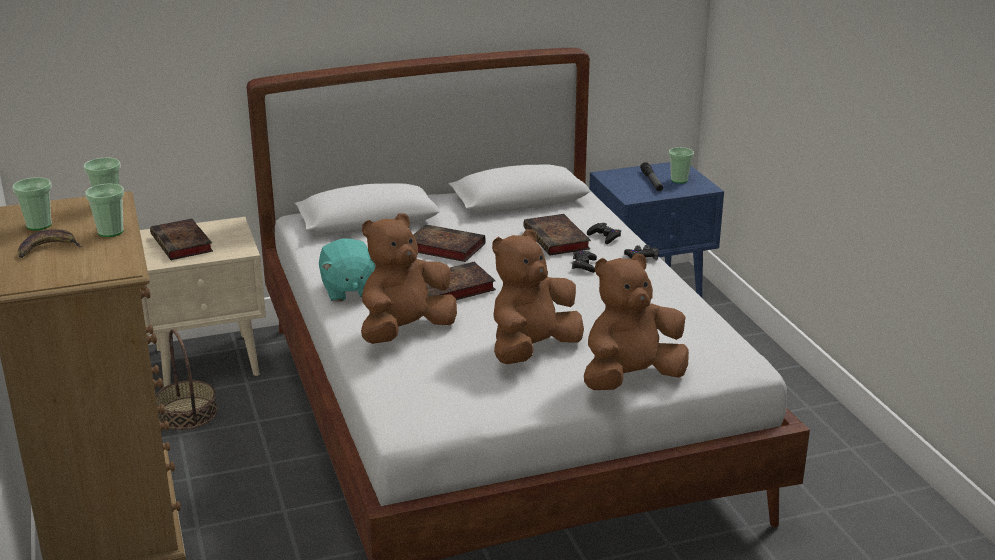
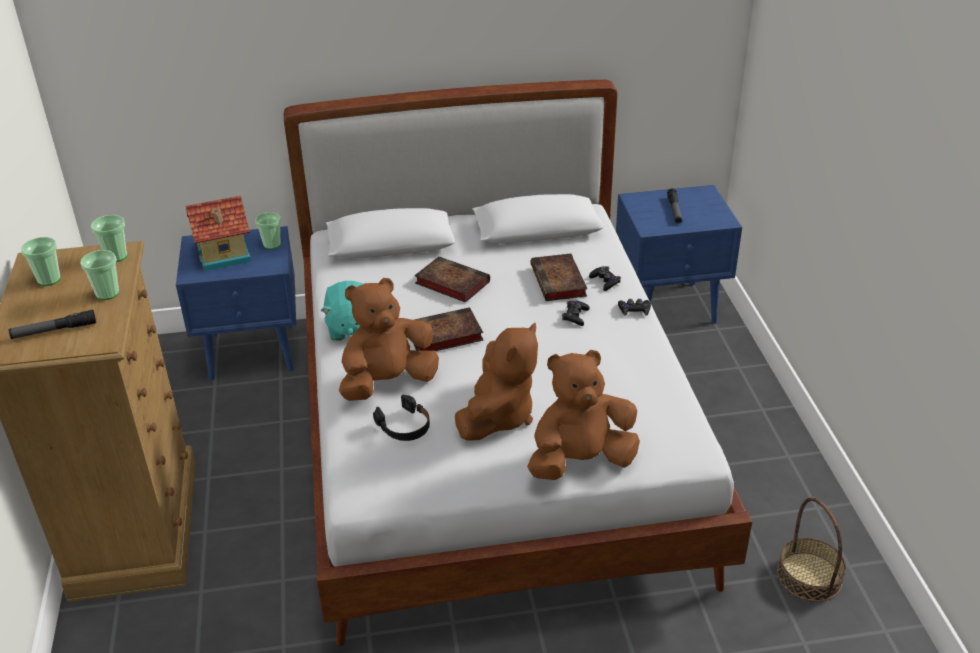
camera: 10 degrees right, 10 degrees up
(48, 248) = (47, 310): banana -> none
(63, 263) = (54, 330): none -> flashlight
(183, 244) = (224, 255): book -> toy house
(187, 413) = (223, 407): basket -> basket (809, 576)
(209, 361) = (253, 352): beige nightstand -> blue nightstand
(437, 363) = (404, 426): none -> black headphones
(532, 350) = (498, 416): brown plush toy -> brown plush toy turned 150 degrees clockwise
(679, 180) = (701, 210): cup -> cup (272, 244)

